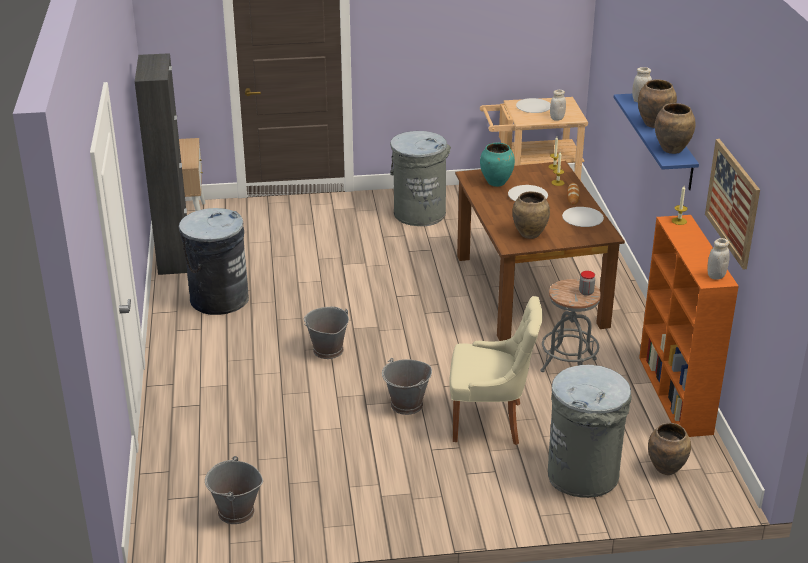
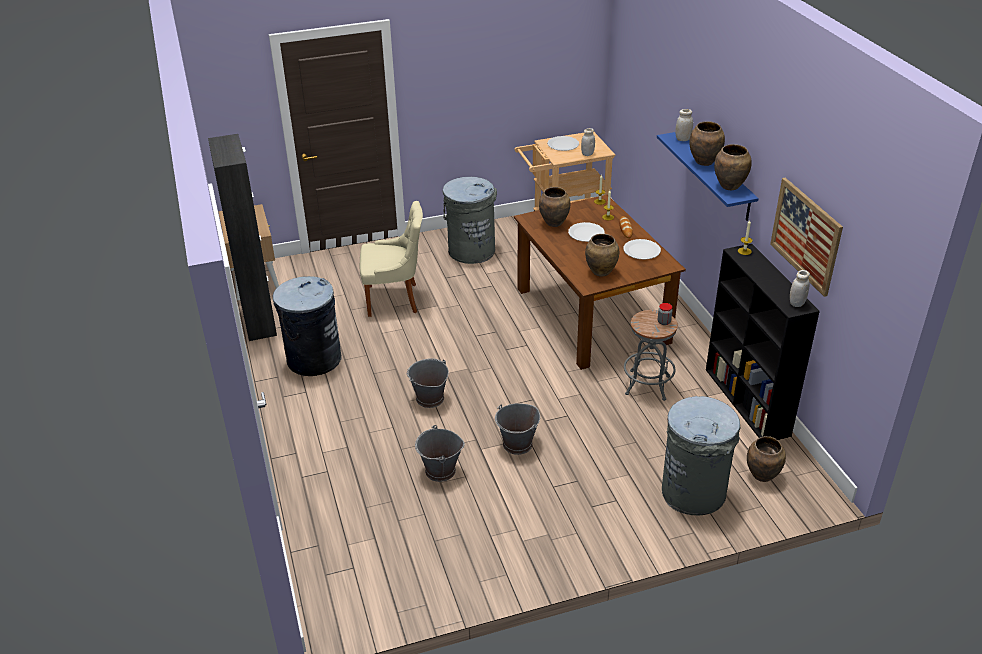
camera: 10 degrees left, 5 degrees up
(235, 512) = (393, 578): grey bucket -> grey bucket (440, 471)
(490, 421) = (597, 451): beige chair -> beige chair (395, 299)
(496, 183) = (554, 223): turquoise vase -> brown vase
(675, 395) = (747, 402): orange bookcase -> black bookcase

